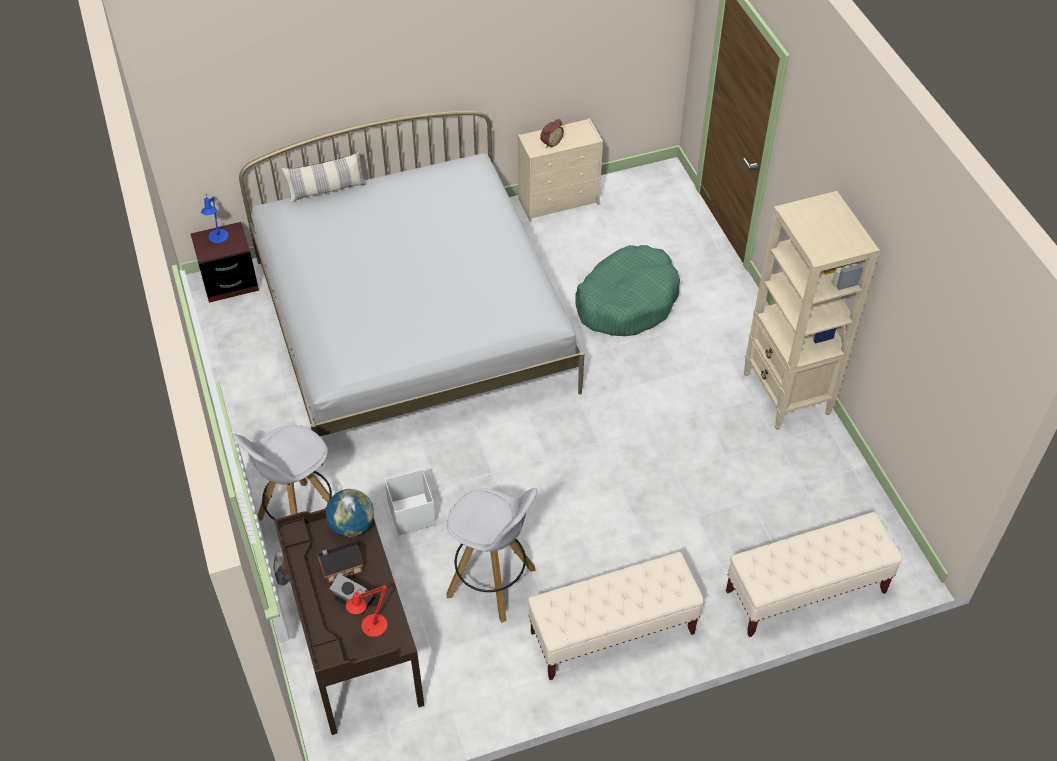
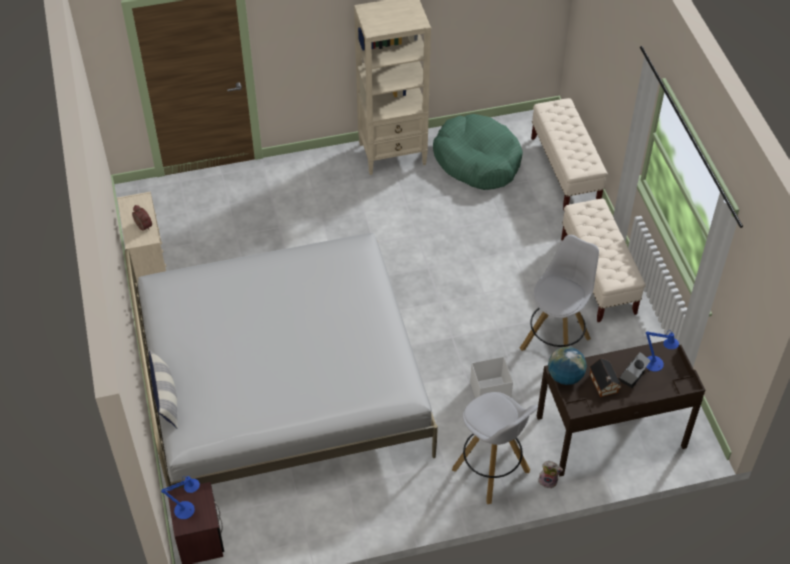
camera: 85 degrees left, 0 degrees up
(371, 628) = (656, 365): red table lamp -> blue table lamp
(627, 301) = (281, 235): green dog bed -> green dog bed (477, 160)

